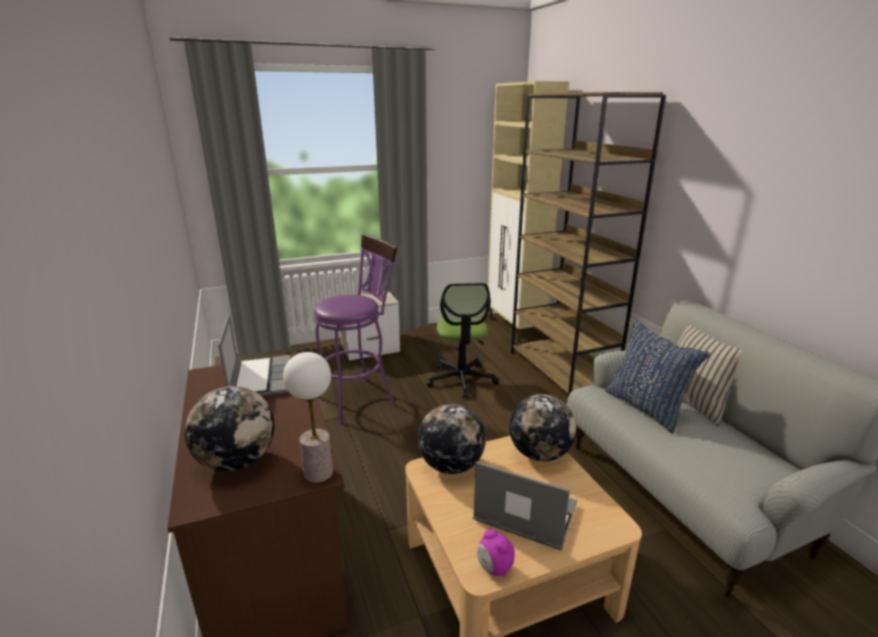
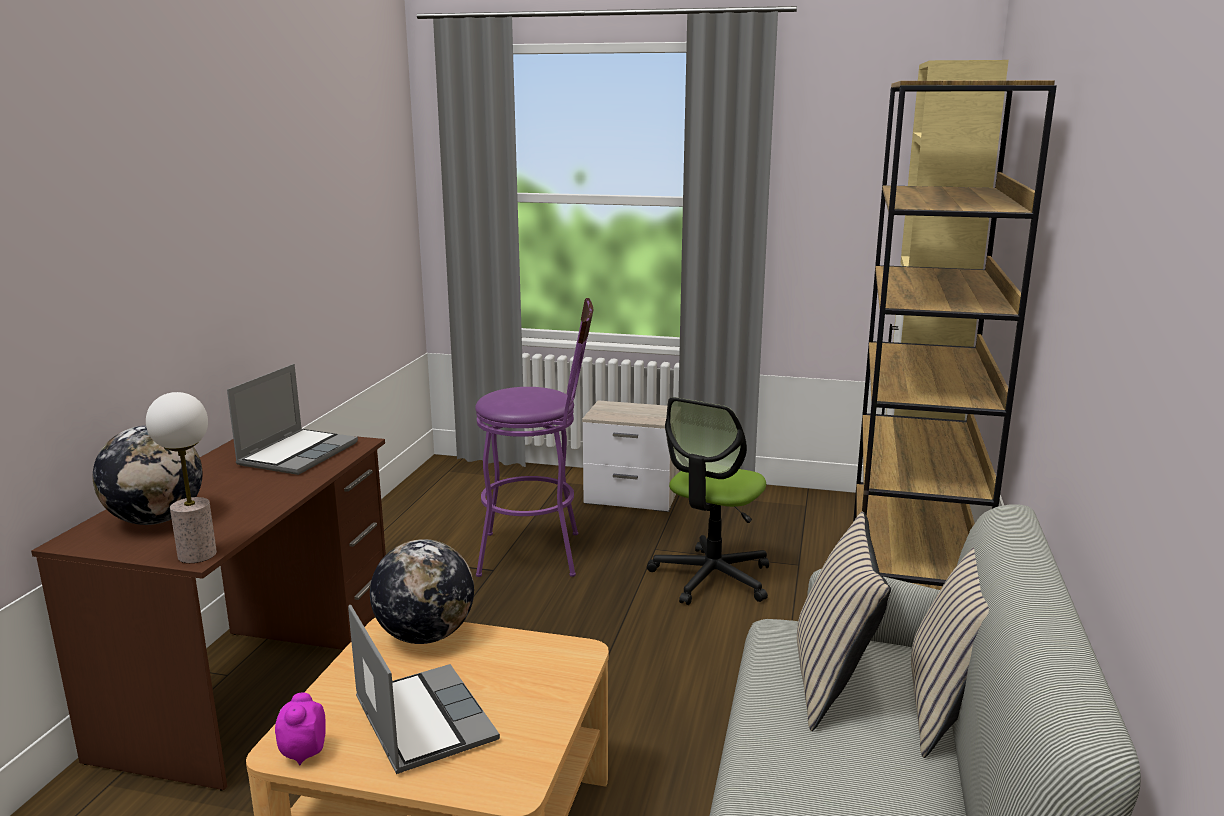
camera: 35 degrees right, 5 degrees down
(539, 454) = (552, 668): globe -> none
(646, 407) = (833, 680): blue pillow -> beige pillow

